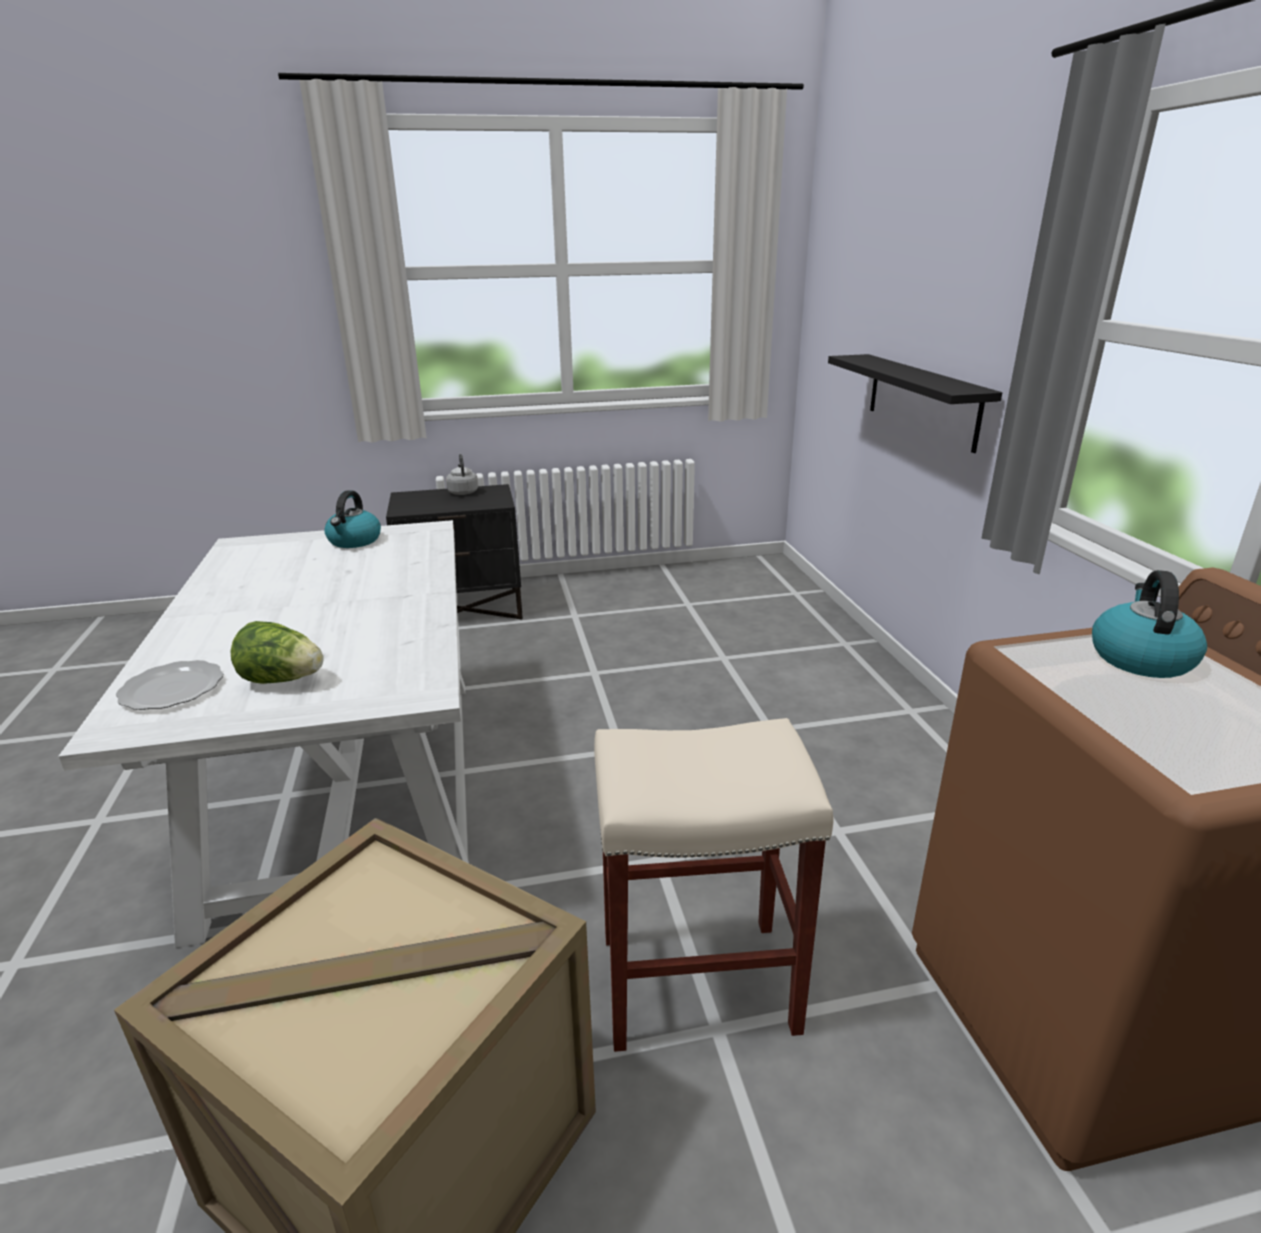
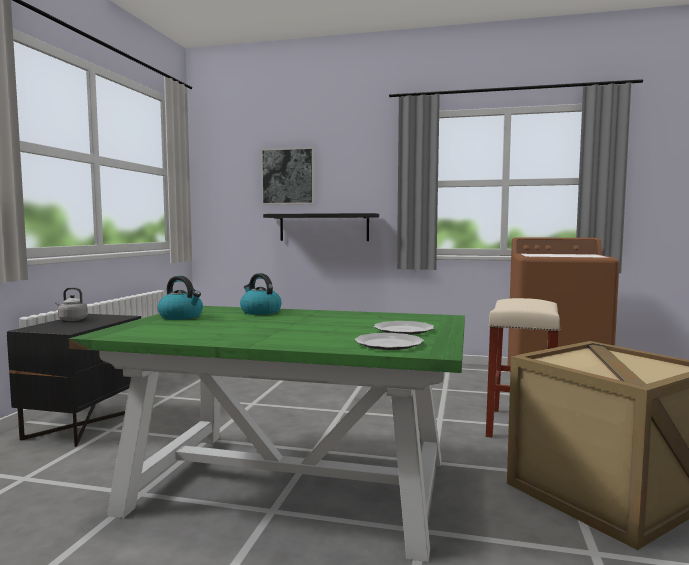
camera: 65 degrees left, 20 degrees down
(283, 680) = (402, 330): lettuce -> plate
(352, 788) = (293, 485): white dining table -> green dining table
(896, 276) = (288, 176): none -> picture
(1140, 658) = (539, 254): kettle -> kettle (260, 312)

